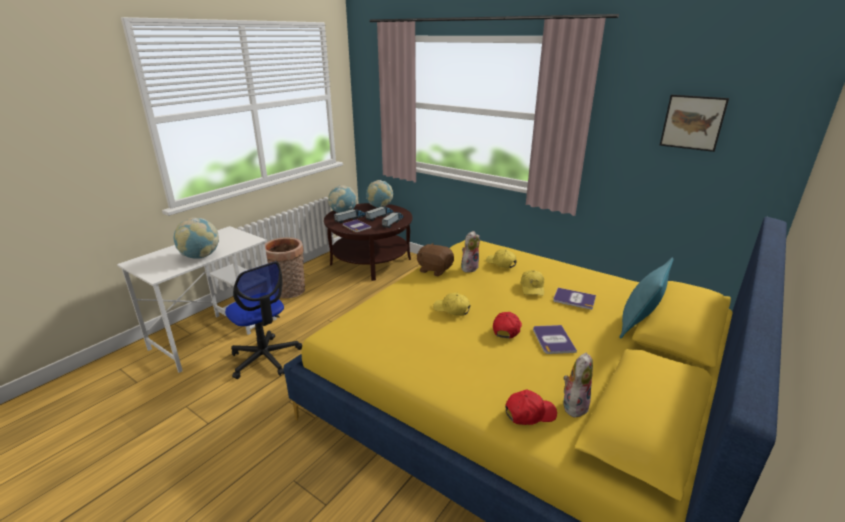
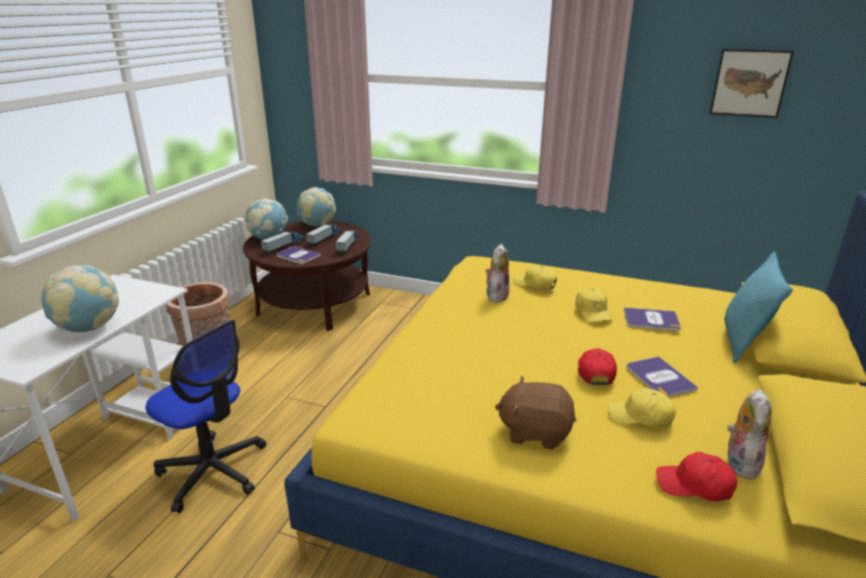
camera: 15 degrees left, 0 degrees up
(435, 270) = (452, 304): brown plush toy -> brown plush toy (535, 431)
(452, 309) = (507, 356): yellow cap -> yellow cap (640, 416)
(529, 413) = (694, 485): red cap -> red cap turned 135 degrees counterclockwise

